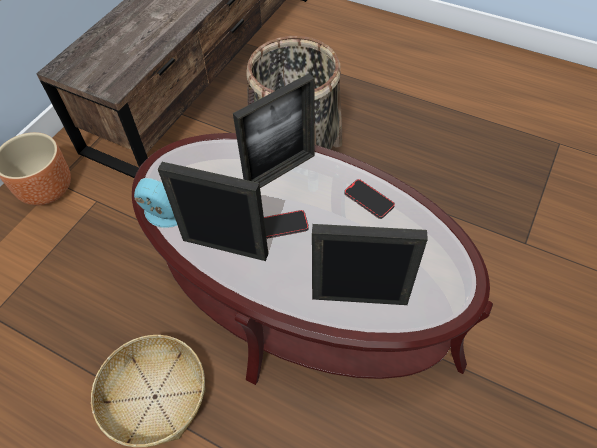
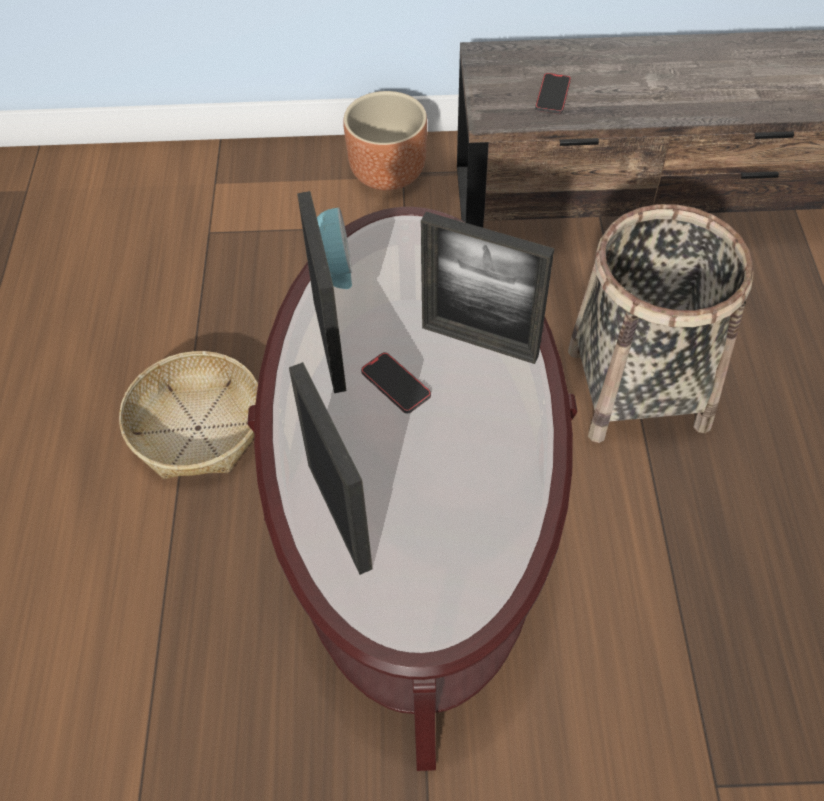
camera: 60 degrees right, 0 degrees up
(369, 200) = (503, 460): phone -> phone (552, 95)

